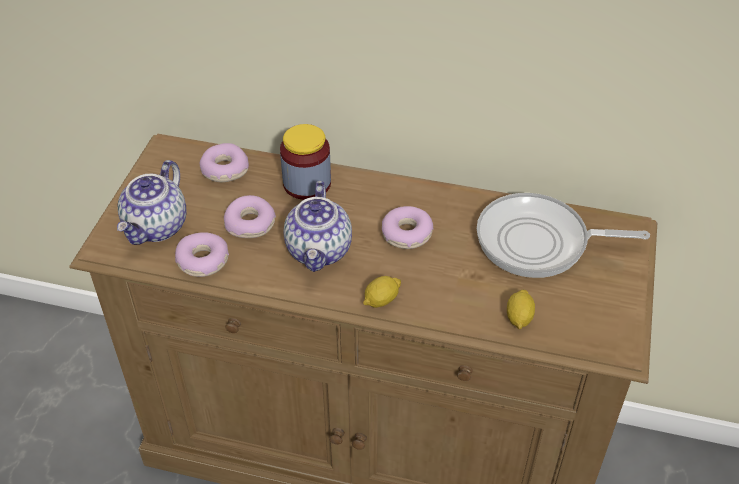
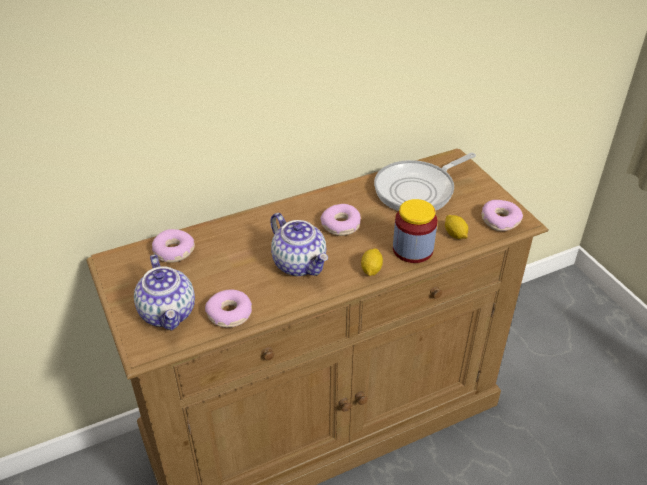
camera: 40 degrees left, 5 degrees down
(250, 224) = (234, 273): donut -> donut (500, 220)
(307, 183) = (243, 230): jar -> jar (412, 249)

